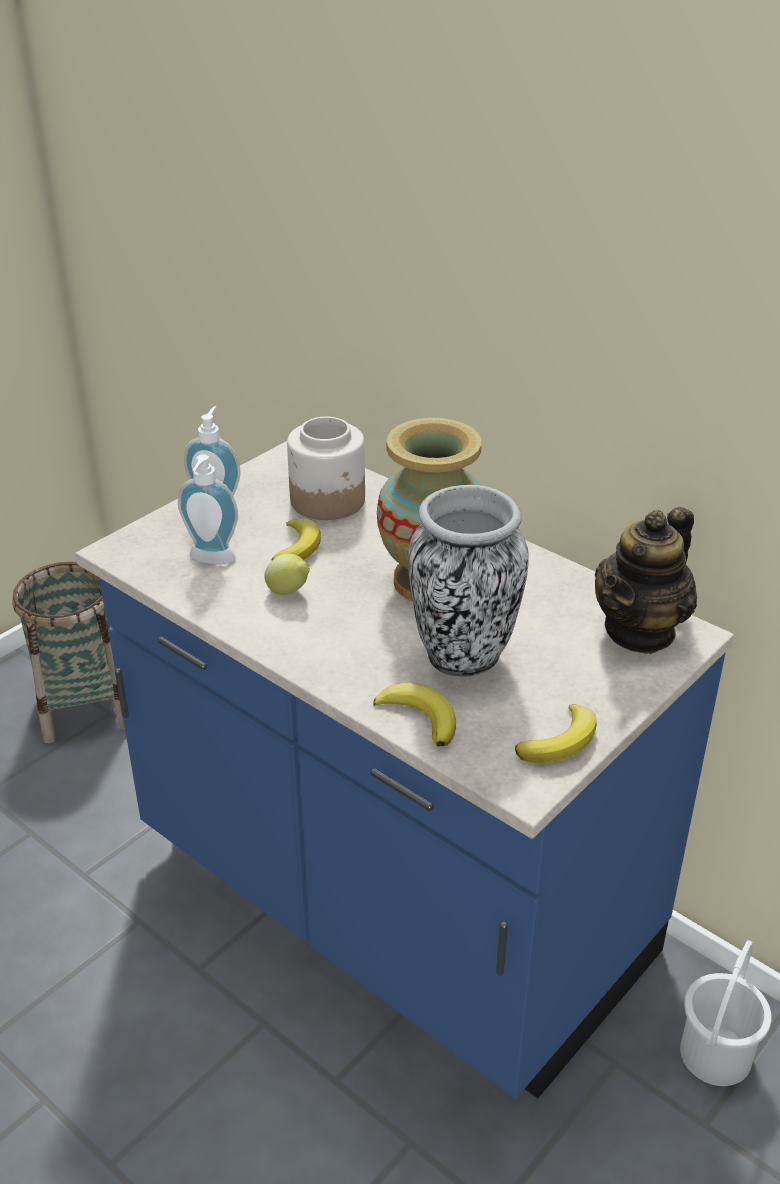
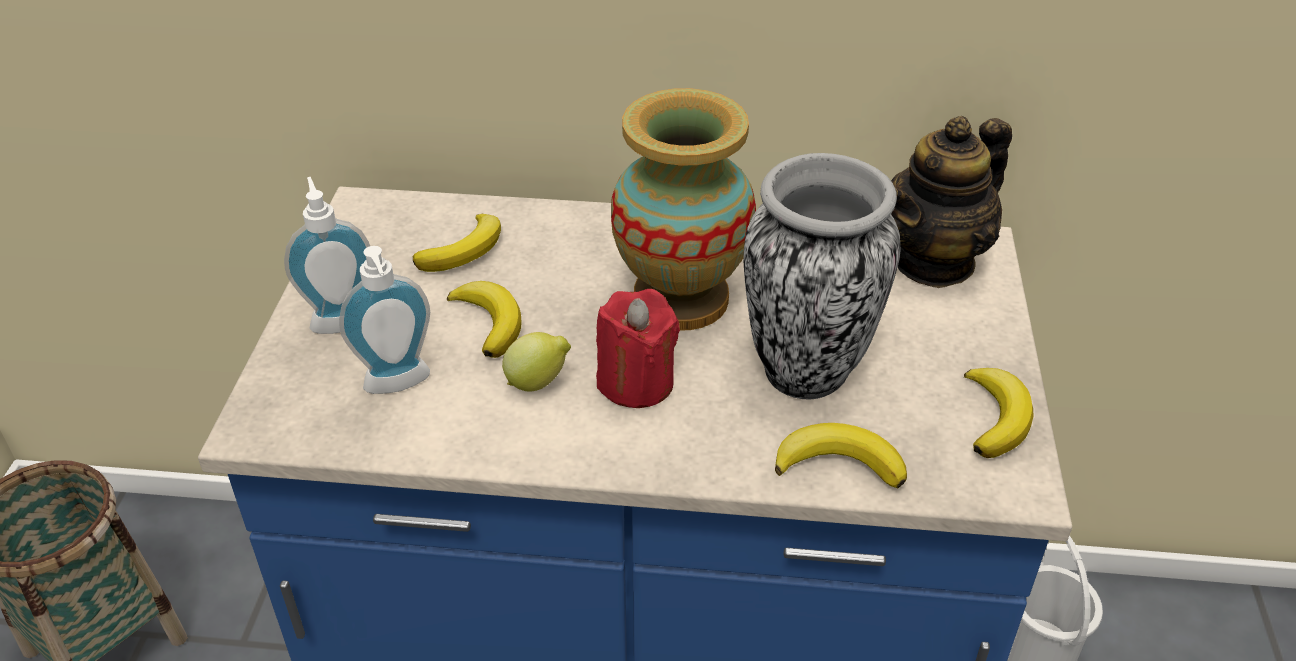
camera: 35 degrees left, 5 degrees up
(328, 500) = (464, 250): jar -> banana
(347, 617) = (636, 382): none -> red candle
(640, 631) = (934, 261): teapot -> teapot turned 45 degrees clockwise

